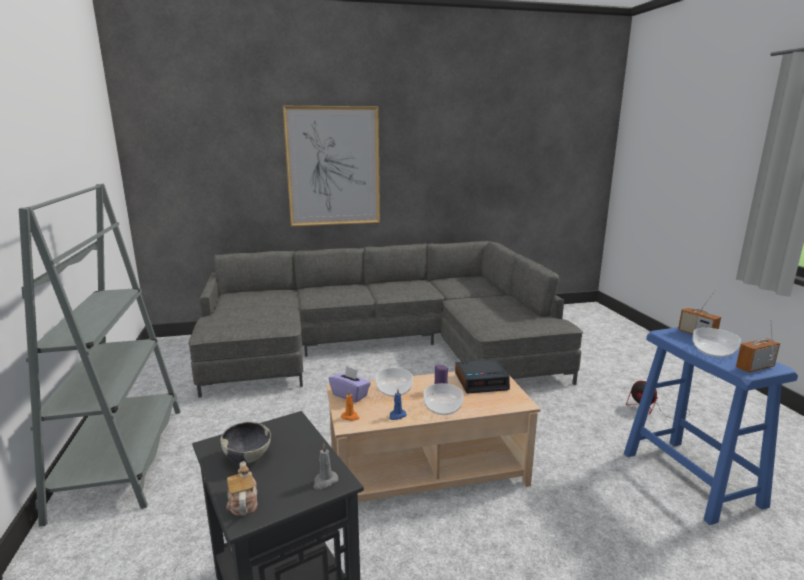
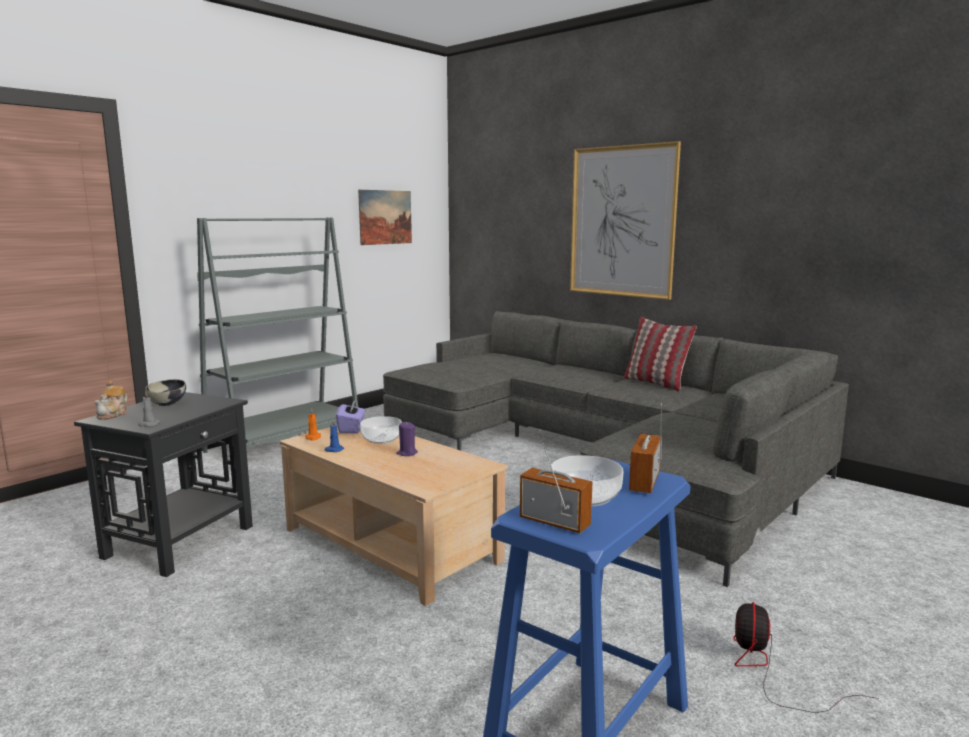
camera: 55 degrees right, 5 degrees down
(92, 174) = (385, 217): none -> picture
(243, 502) = (113, 415): teapot -> teapot turned 150 degrees clockwise
(396, 283) = (655, 383): none -> pillow
(443, 408) = (370, 461): bowl -> none
(481, 381) = (452, 464): alarm clock -> none

